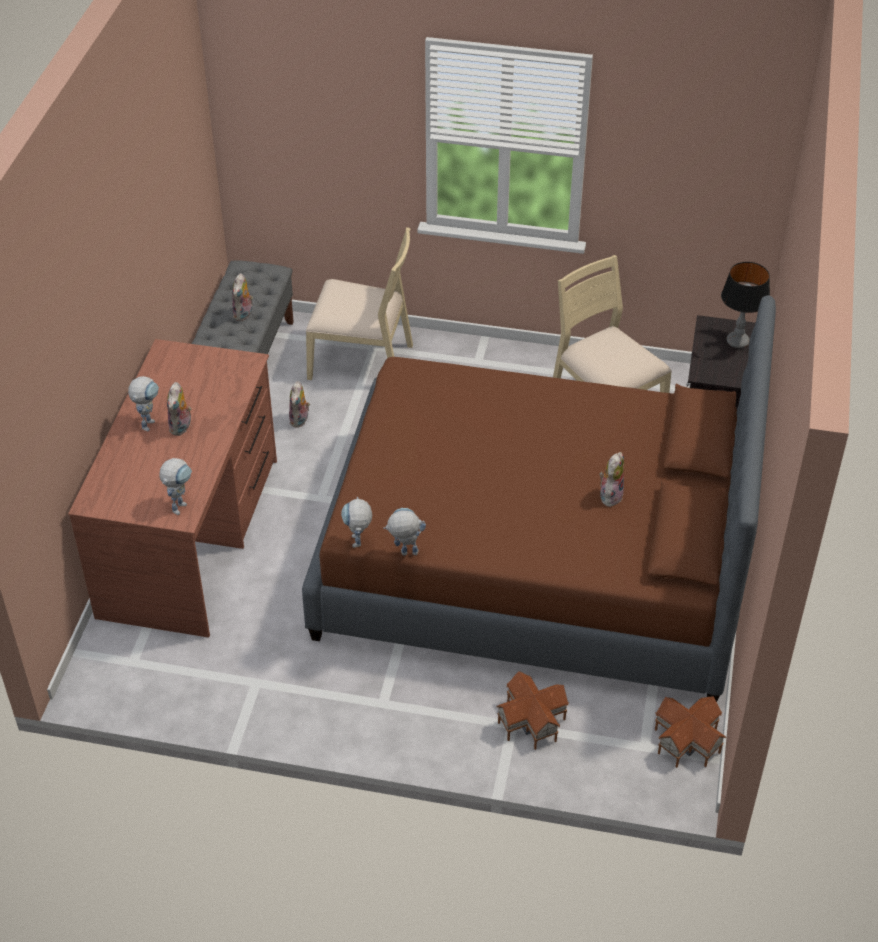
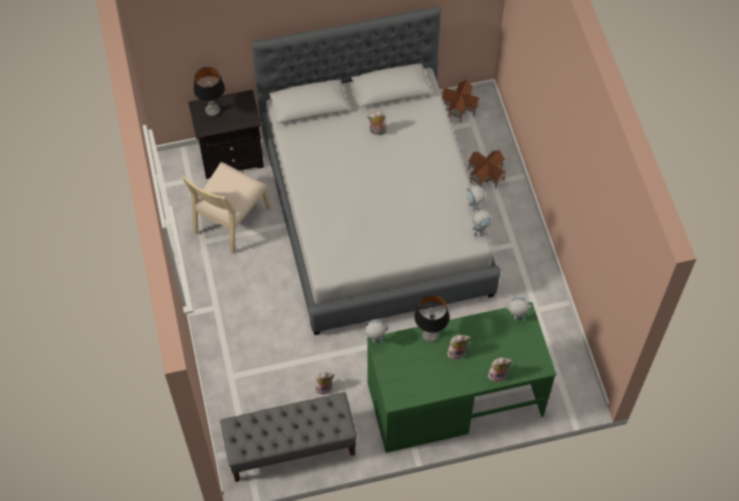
camera: 115 degrees left, 15 degrees up
(148, 422) = (462, 373): toy robot -> toy robot (375, 341)
(191, 536) = (454, 399): brown desk -> green desk
(225, 411) = (430, 335): none -> table lamp
(244, 315) = (288, 421): plush toy -> plush toy (497, 374)
(362, 360) = (247, 377): beige chair -> none
(534, 560) = (375, 212): brown bed -> grey bed

